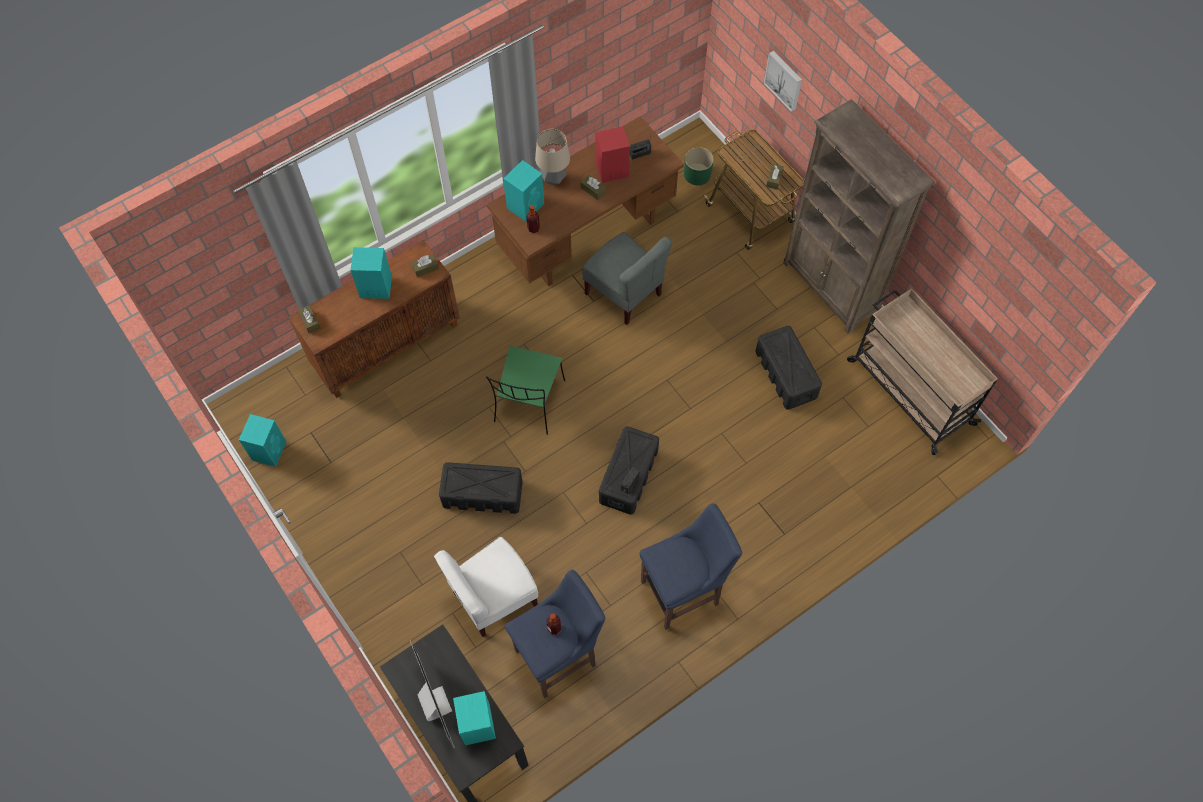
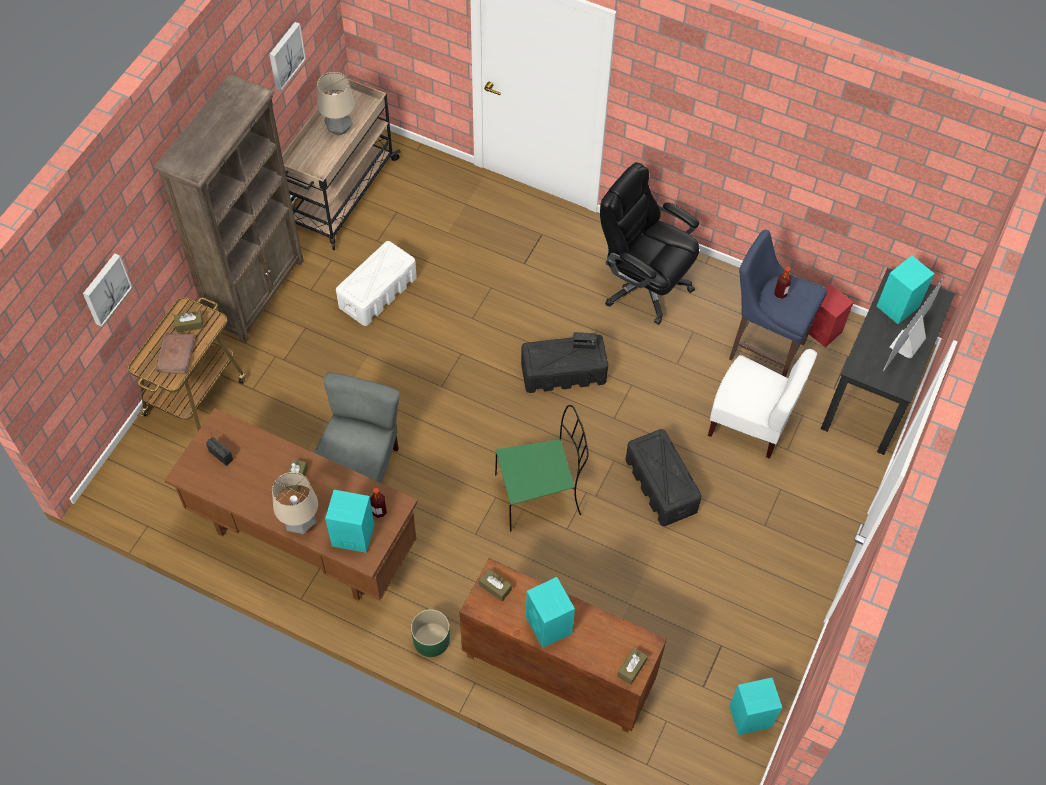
camera: 120 degrees left, 5 degrees down
(611, 170) = (259, 473): red speaker -> red speaker (823, 331)
(683, 591) = (643, 284): blue stool -> black office chair
(697, 174) = (162, 469): green planter -> green planter (431, 640)
(749, 161) = (176, 355): none -> brown book
(786, 375) = (378, 292): black storage box -> white storage box
(936, 359) = (339, 129): none -> table lamp
(985, 279) = (285, 55): none -> picture

